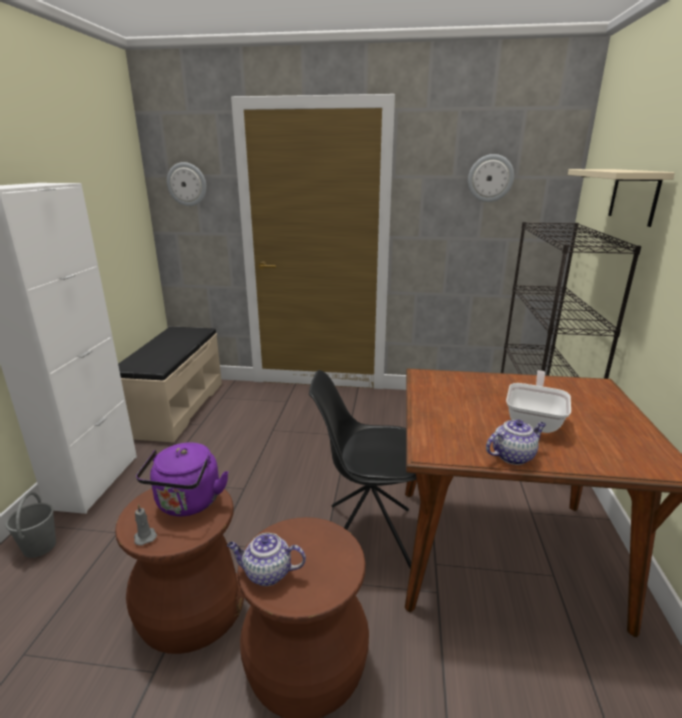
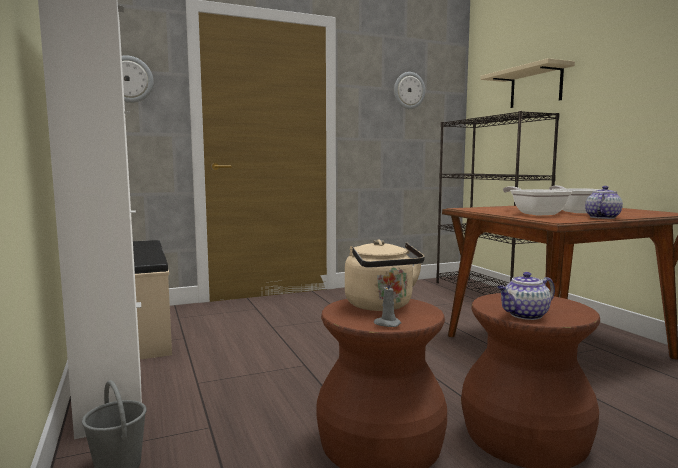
camera: 30 degrees left, 15 degrees down
(187, 504) = (381, 306): purple kettle -> beige kettle
(366, 535) = (456, 363): black chair -> none
(463, 416) = (535, 213): none -> frying pan

